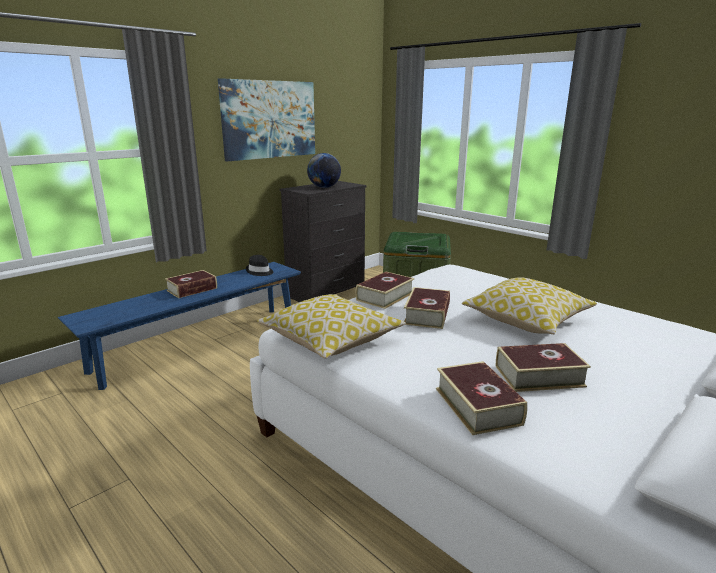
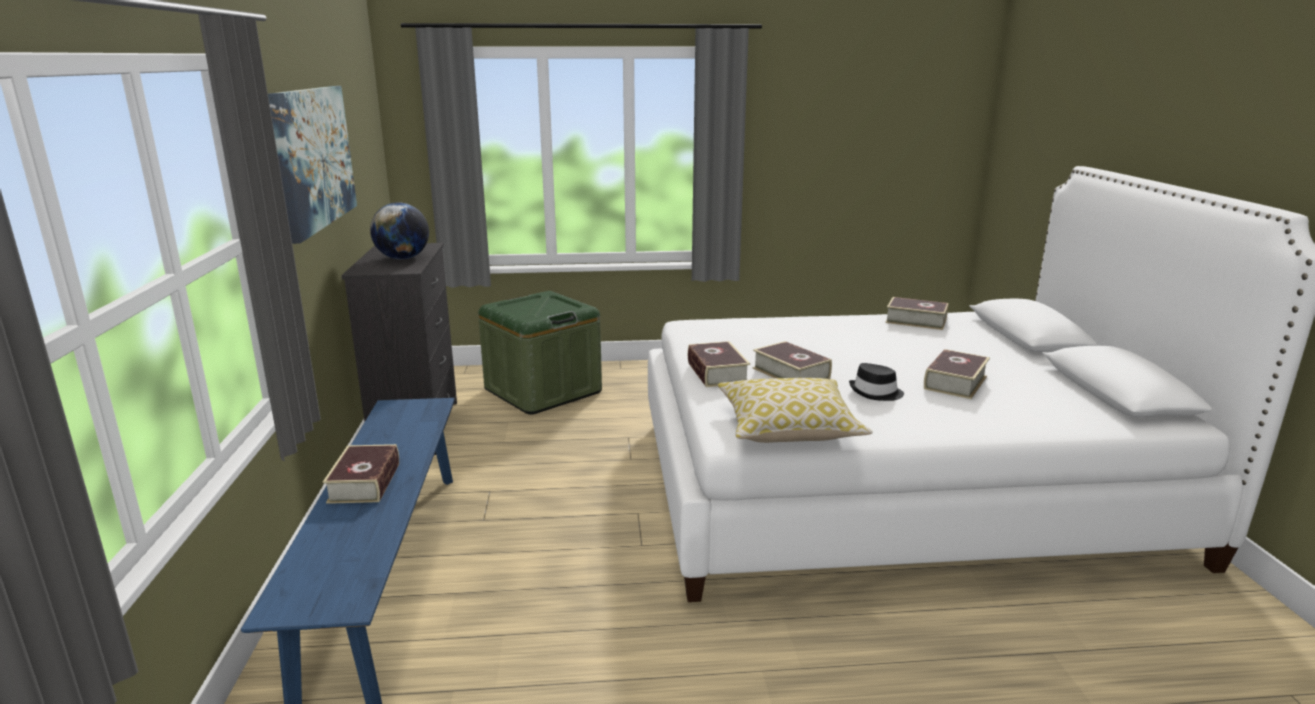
camera: 50 degrees left, 0 degrees up
(259, 271) = (398, 420): black hat -> black hat (876, 393)
(477, 406) = (980, 418): book -> book (916, 321)
(527, 320) = (855, 347): pillow -> none

